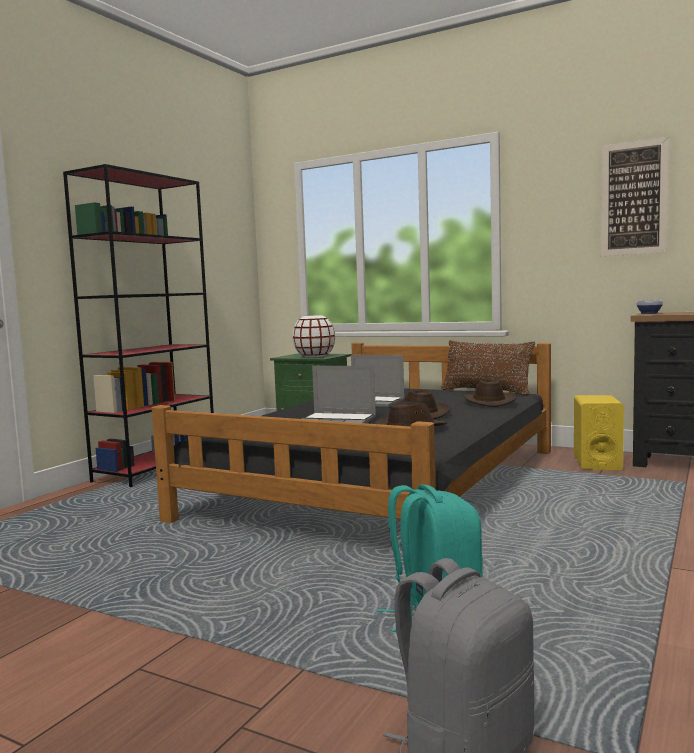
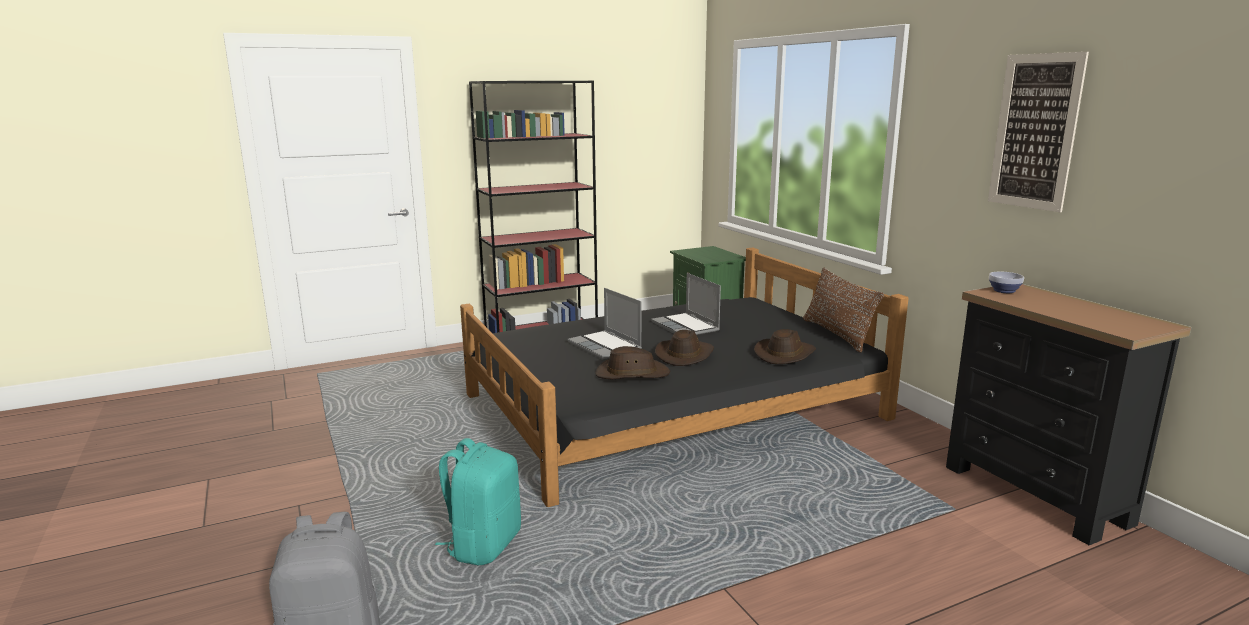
camera: 35 degrees right, 10 degrees up
(314, 356) = (708, 256): white vase -> none
(597, 463) = (915, 450): yellow speaker -> none

